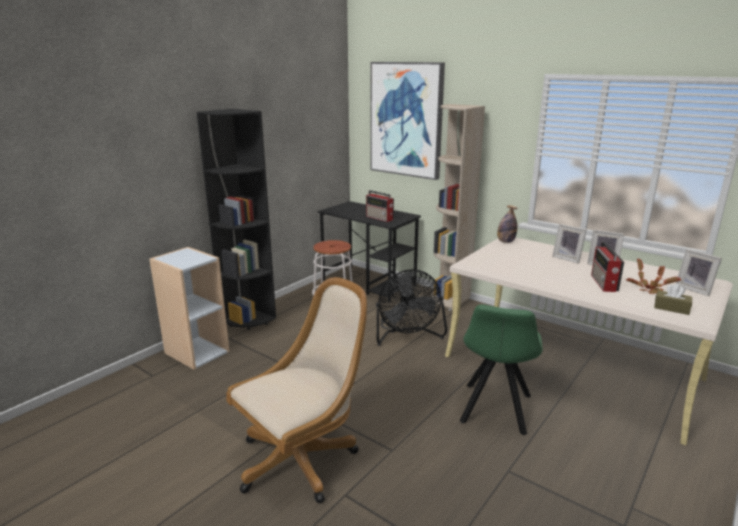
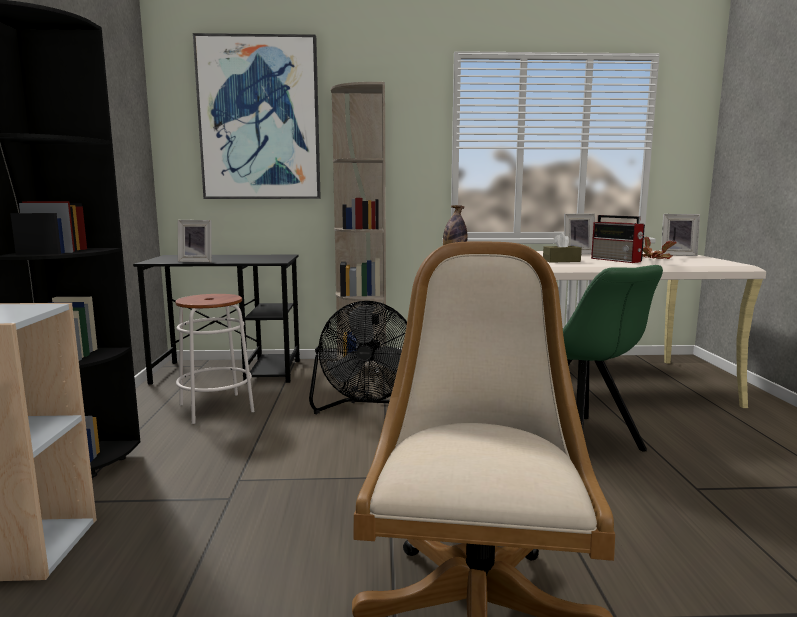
camera: 40 degrees left, 10 degrees down
(380, 218) = (250, 259): radio -> none
(404, 335) = (366, 408): black fan -> black fan turned 60 degrees clockwise
(567, 258) = (540, 254): picture frame -> picture frame (197, 261)
(671, 308) = (703, 262): brown tissue box -> brown tissue box (561, 261)

